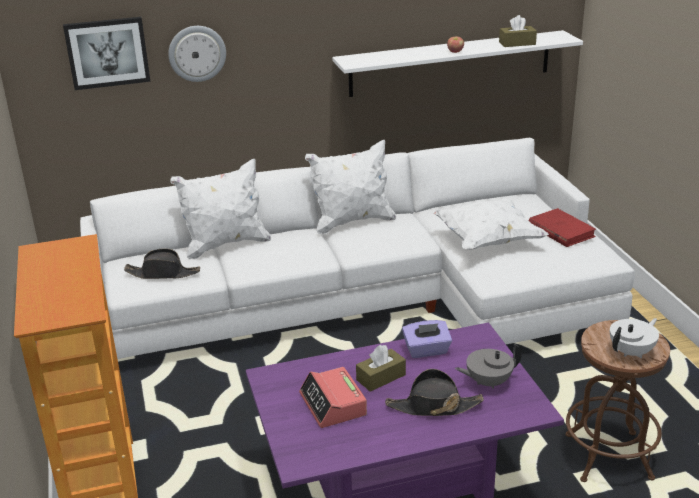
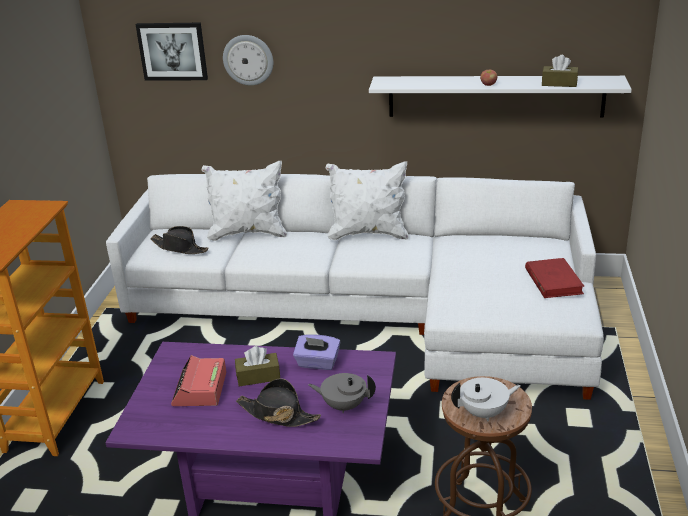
camera: 25 degrees right, 0 degrees up
(487, 241) = (473, 276): white pillow -> none

